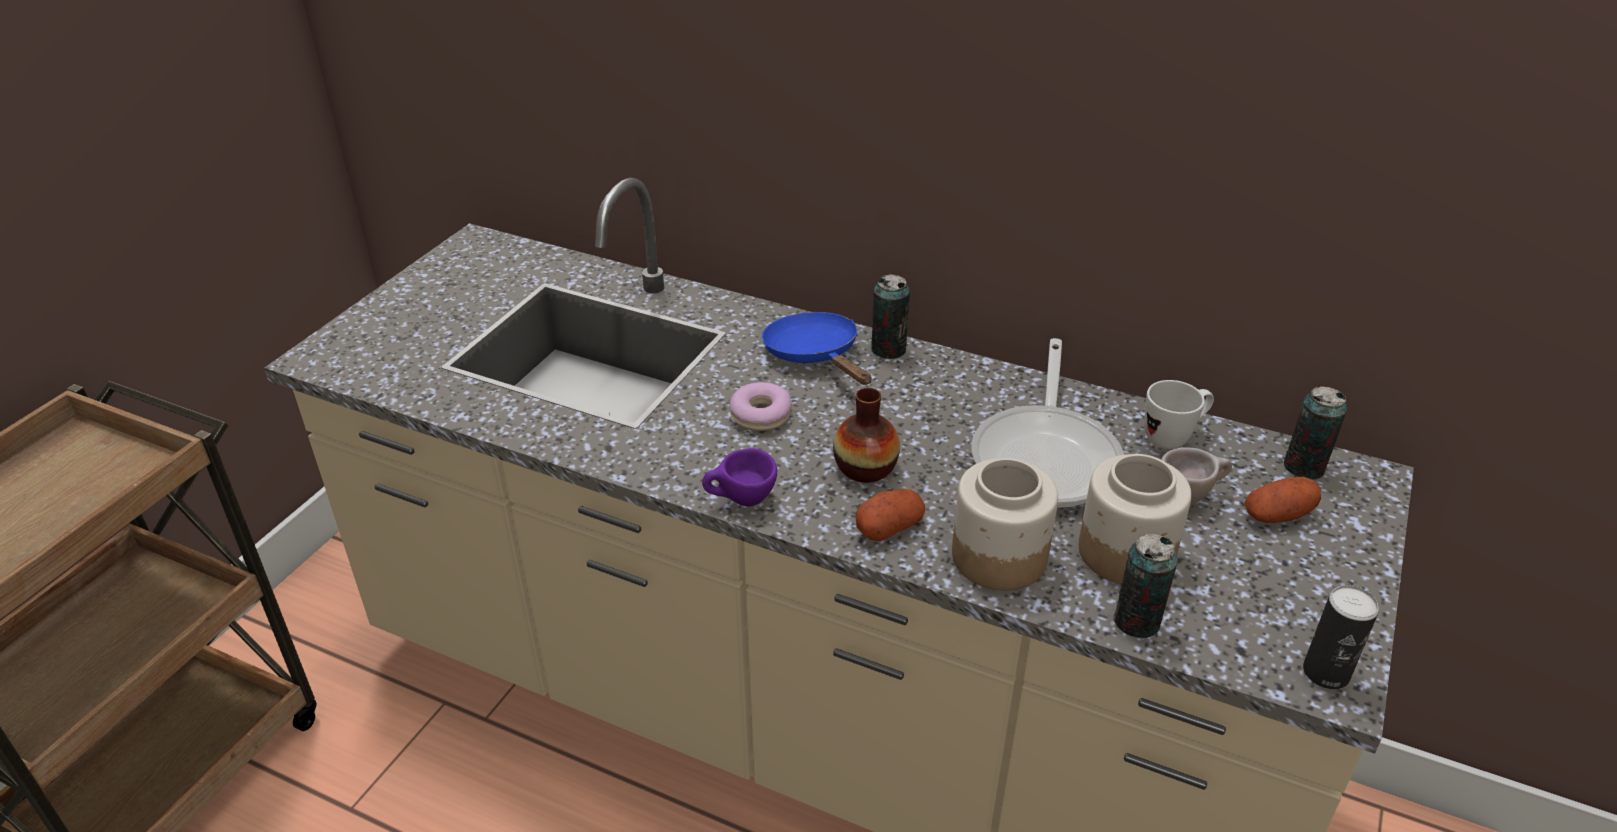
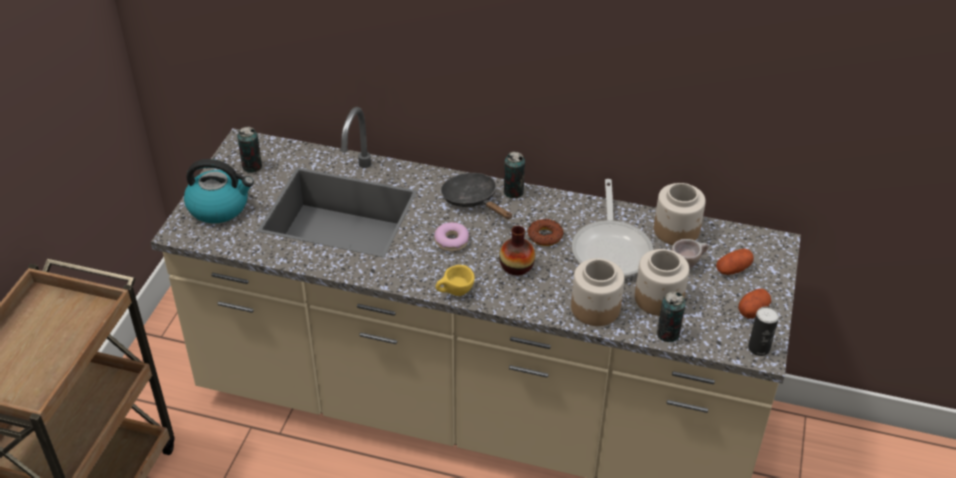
camera: 10 degrees left, 5 degrees up
(398, 327) = (219, 207): none -> kettle
(741, 502) = (454, 293): purple cup -> yellow cup
(815, 355) = (473, 200): blue frying pan -> black frying pan
(889, 527) = (536, 299): potato -> potato (752, 310)
(928, 422) = (545, 236): none -> donut
(1174, 437) = (677, 230): white mug -> jar
(1304, 467) = (745, 241): can -> can (252, 167)

